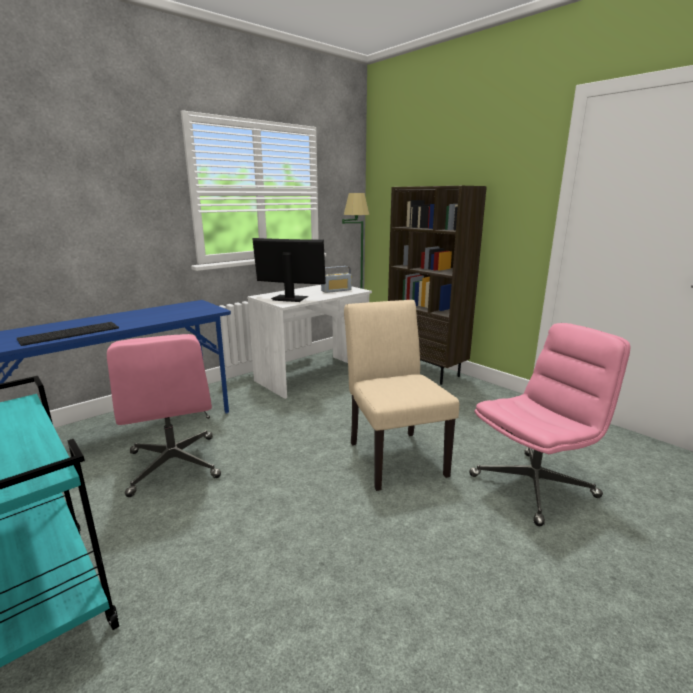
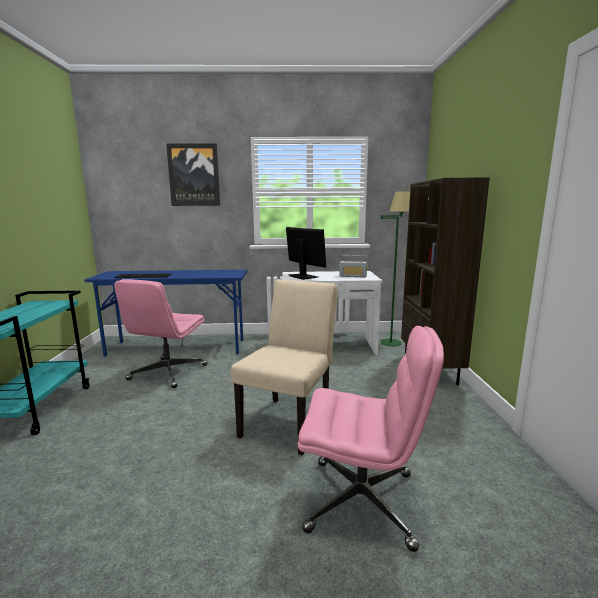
camera: 40 degrees right, 5 degrees down
(98, 162) = (194, 175): none -> picture

